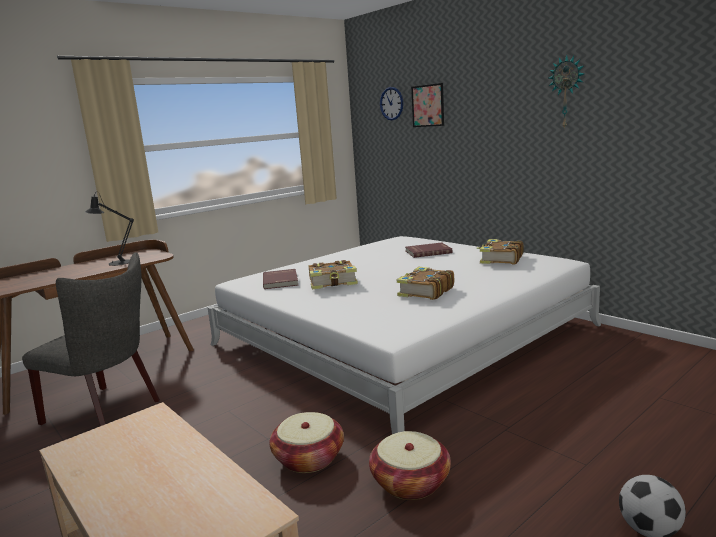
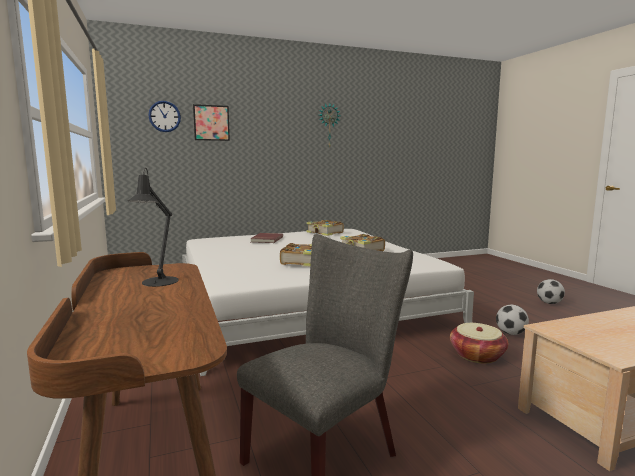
camera: 70 degrees left, 5 degrees down
(281, 281) = (258, 273): red book -> none
(410, 482) = (510, 333): basket -> football

